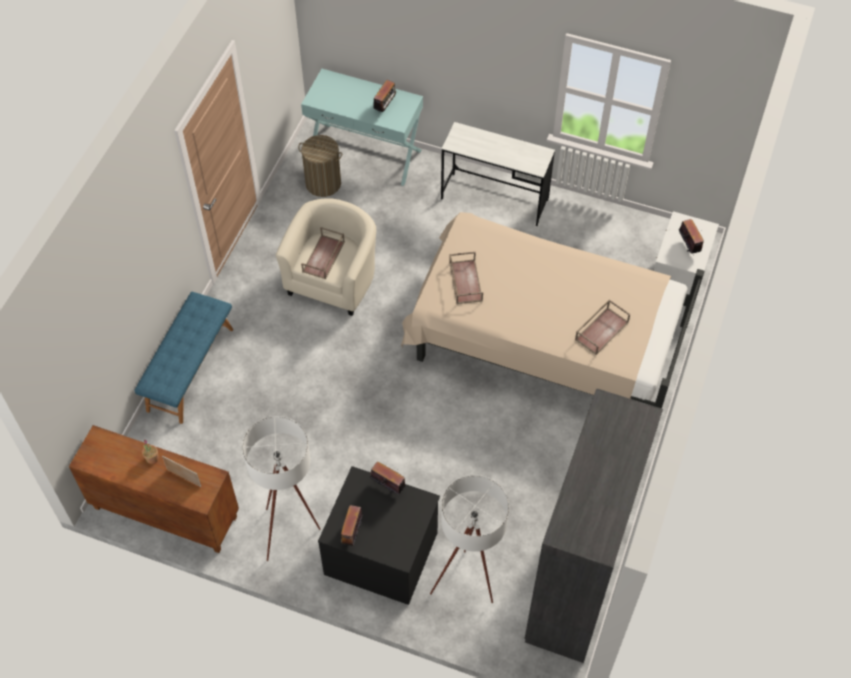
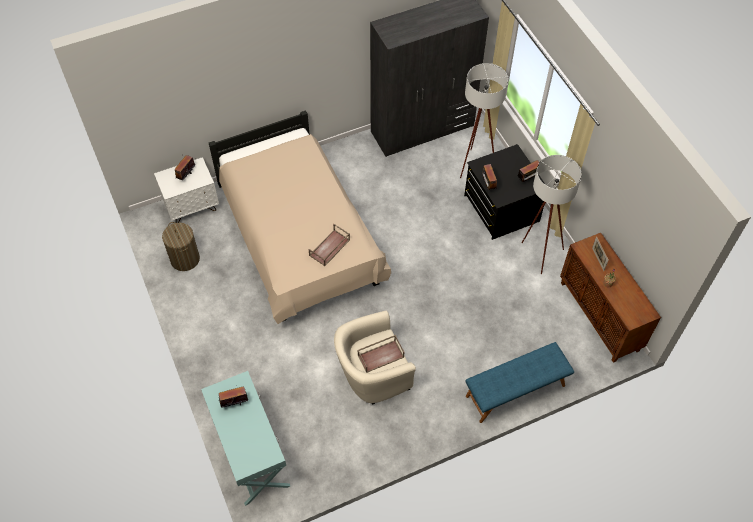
camera: 135 degrees left, 0 degrees up
(323, 183) = (303, 454): laundry basket -> laundry basket (185, 259)
(494, 199) = (216, 341): white desk -> none
(601, 330) = (294, 166): brown tray -> none

